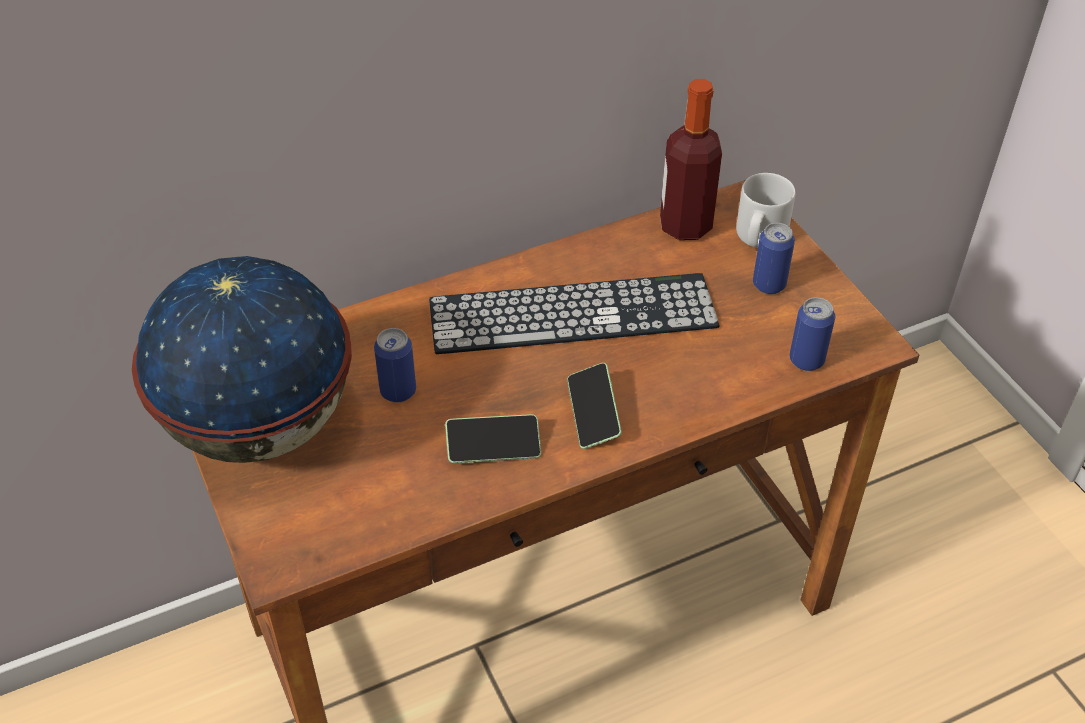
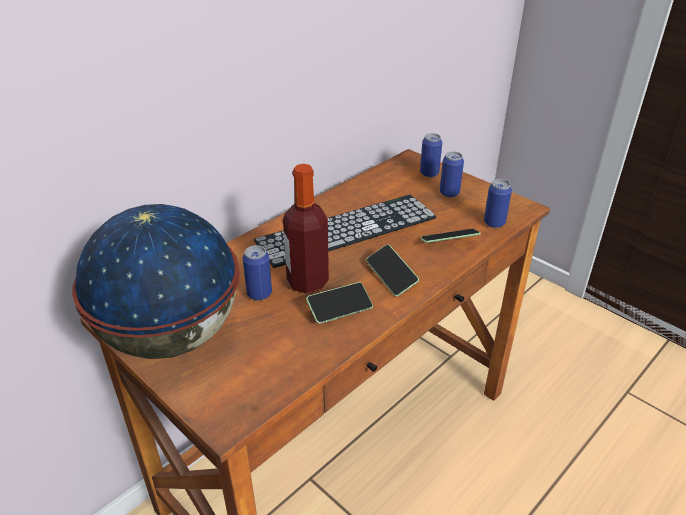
camera: 20 degrees left, 10 degrees down
(685, 225) = (385, 176): bottle -> bottle (307, 282)
(713, 377) = (449, 242): none -> phone
(759, 237) = (429, 173): grey mug -> can

